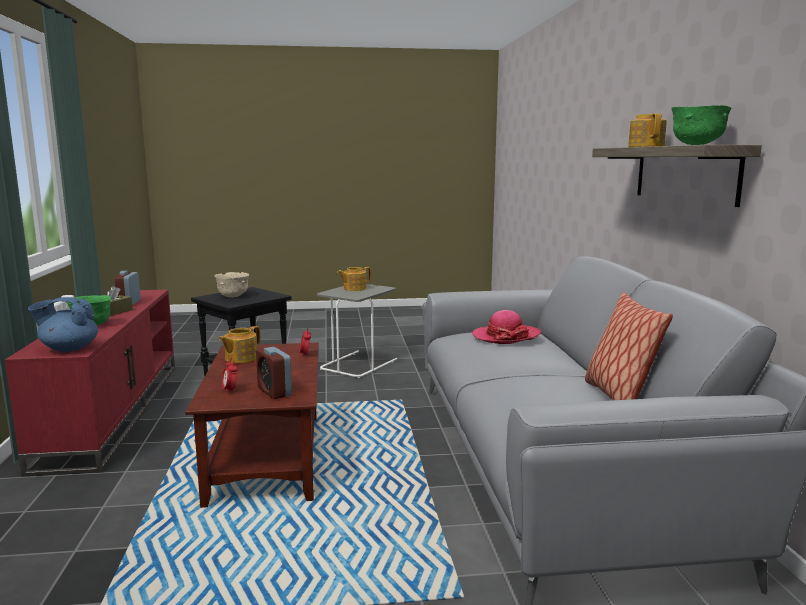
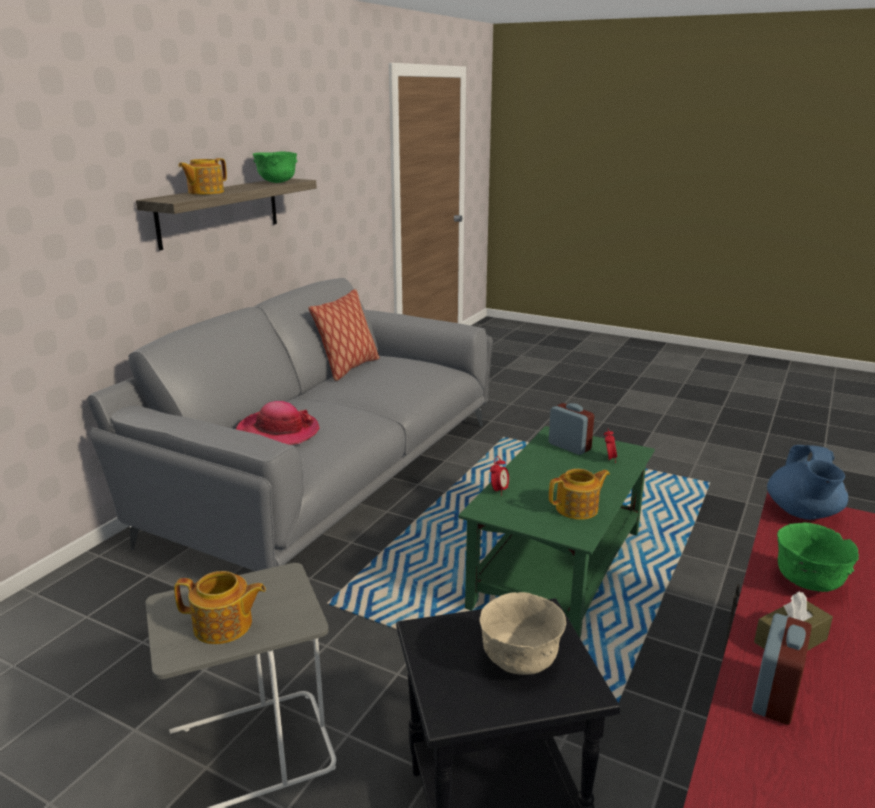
camera: 145 degrees left, 10 degrees up
(68, 349) = (803, 513): blue teapot -> blue teapot turned 75 degrees clockwise
(267, 458) = (558, 567): brown coffee table -> green coffee table
(274, 392) = (569, 446): alarm clock -> alarm clock turned 45 degrees counterclockwise

